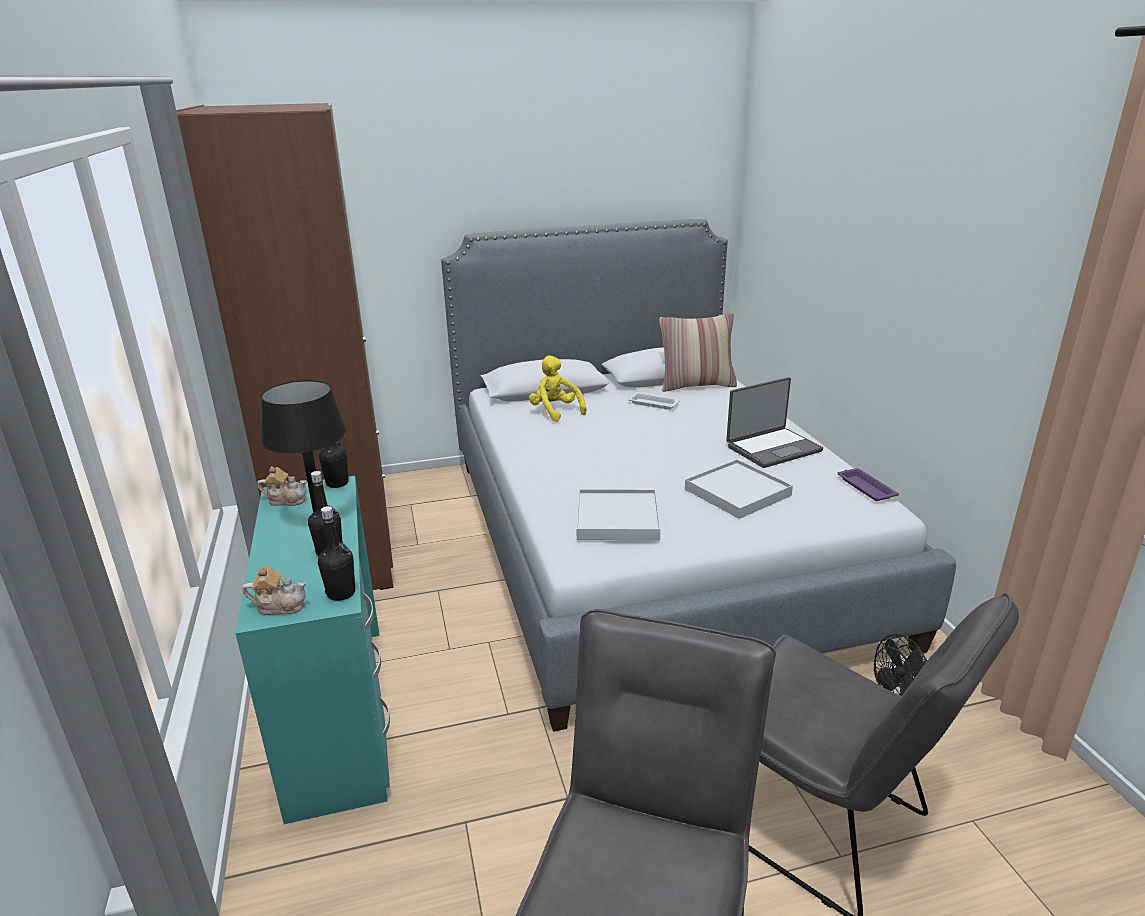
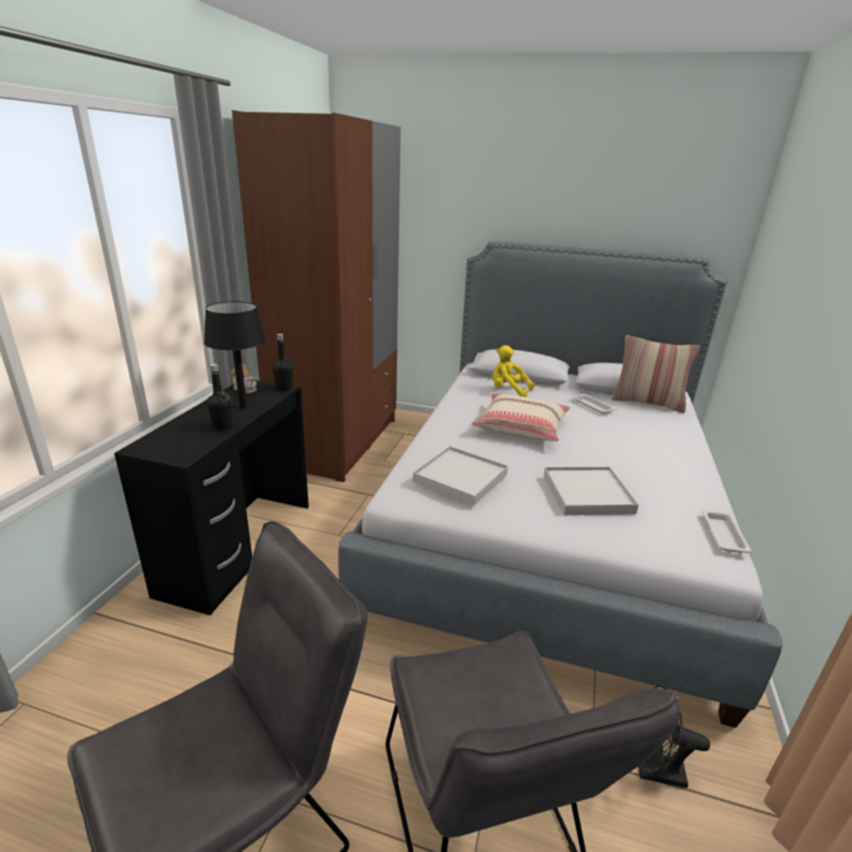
camera: 30 degrees right, 0 degrees up
(280, 606) = (154, 447): teapot -> none
(337, 715) = (238, 546): turquoise desk -> black desk
(341, 593) = (193, 452): black bottle -> none
(555, 412) = (508, 391): yellow plush toy -> yellow plush toy turned 60 degrees counterclockwise
(612, 447) = (521, 427): none -> beige pillow
(772, 448) = (663, 470): laptop -> none
(865, 488) = (723, 534): purple tray -> white tray

